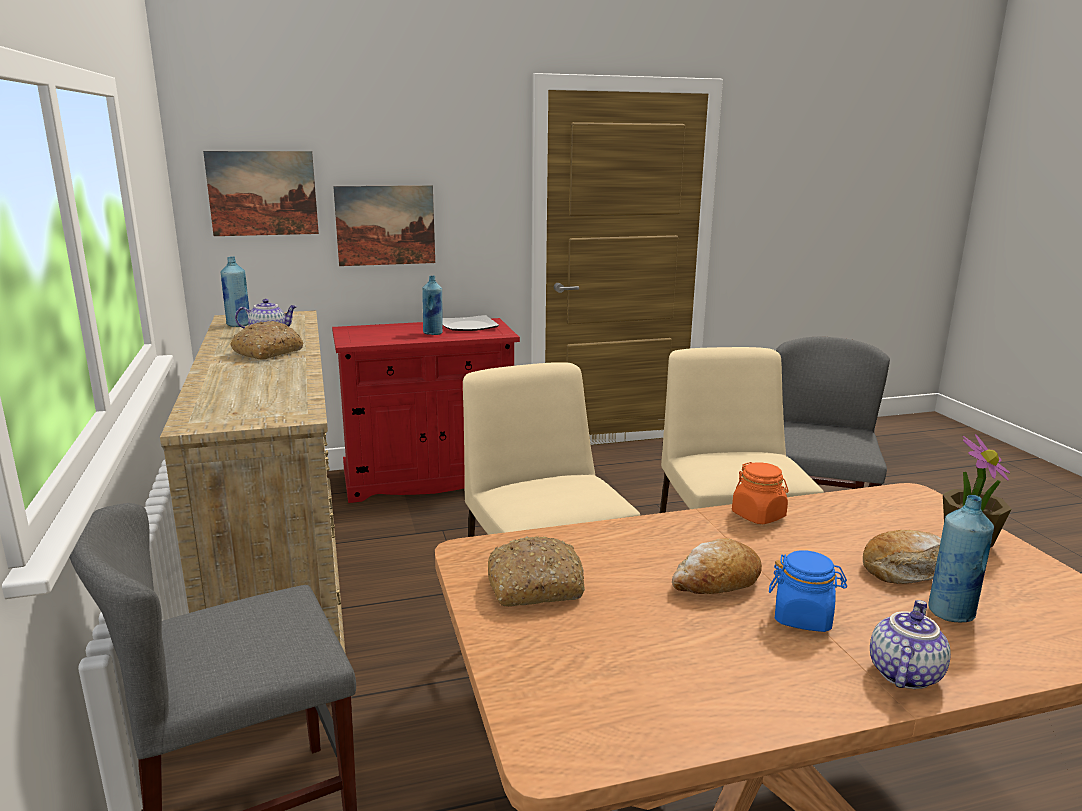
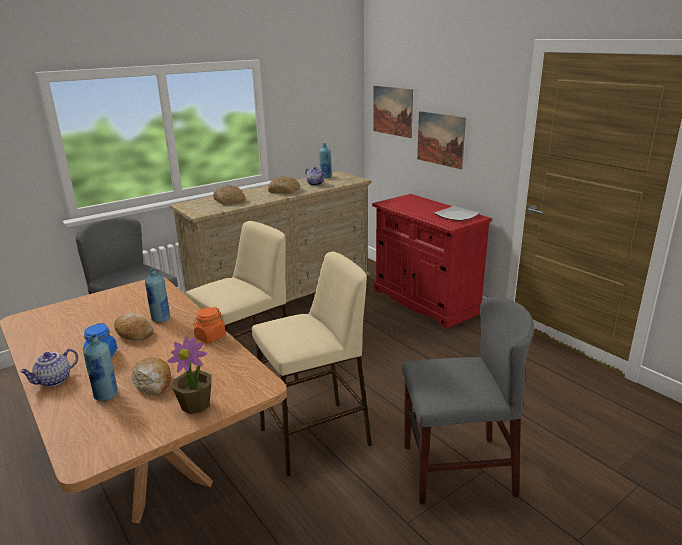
camera: 70 degrees right, 5 degrees up
(433, 333) = (427, 212): blue bottle -> blue bottle (161, 318)
(536, 585) = (126, 299): bread -> bread (230, 201)
(902, 673) = (54, 381): teapot -> teapot turned 120 degrees clockwise

